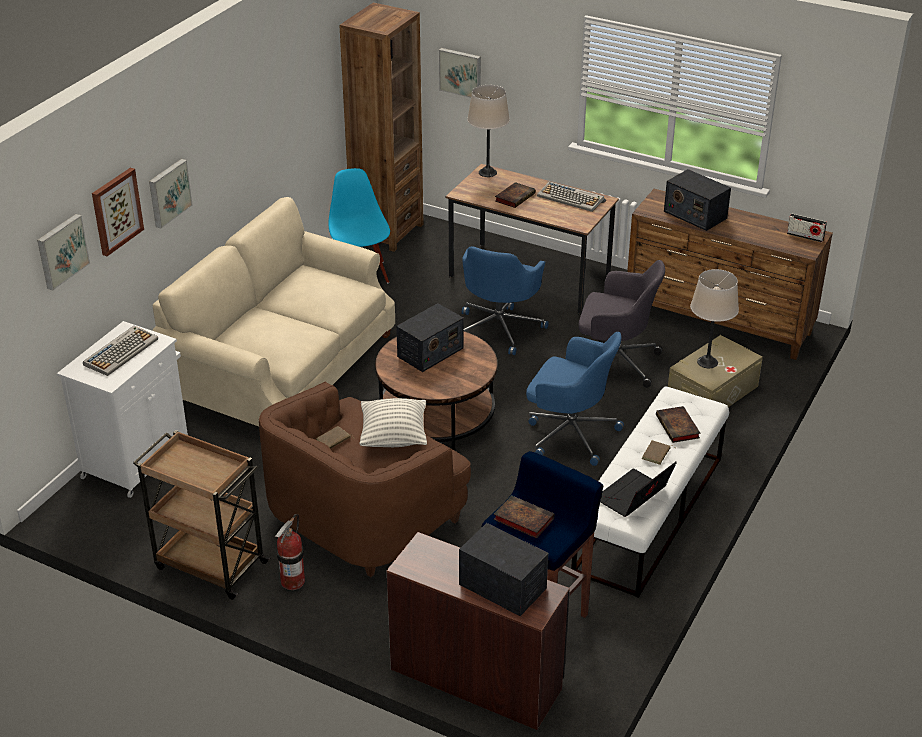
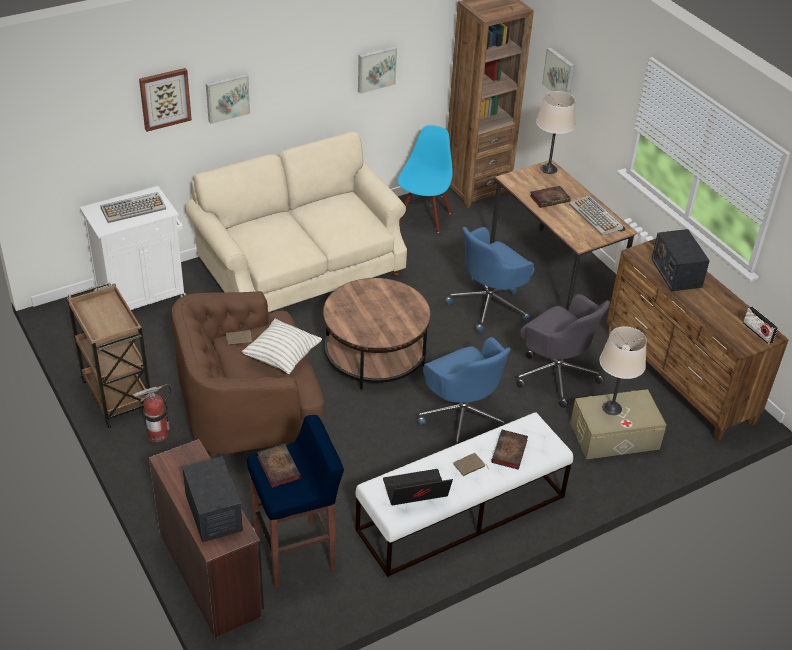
camera: 30 degrees right, 5 degrees up
(61, 251) = (100, 115): picture -> picture (376, 68)
(430, 352) = (379, 302): radio -> none

